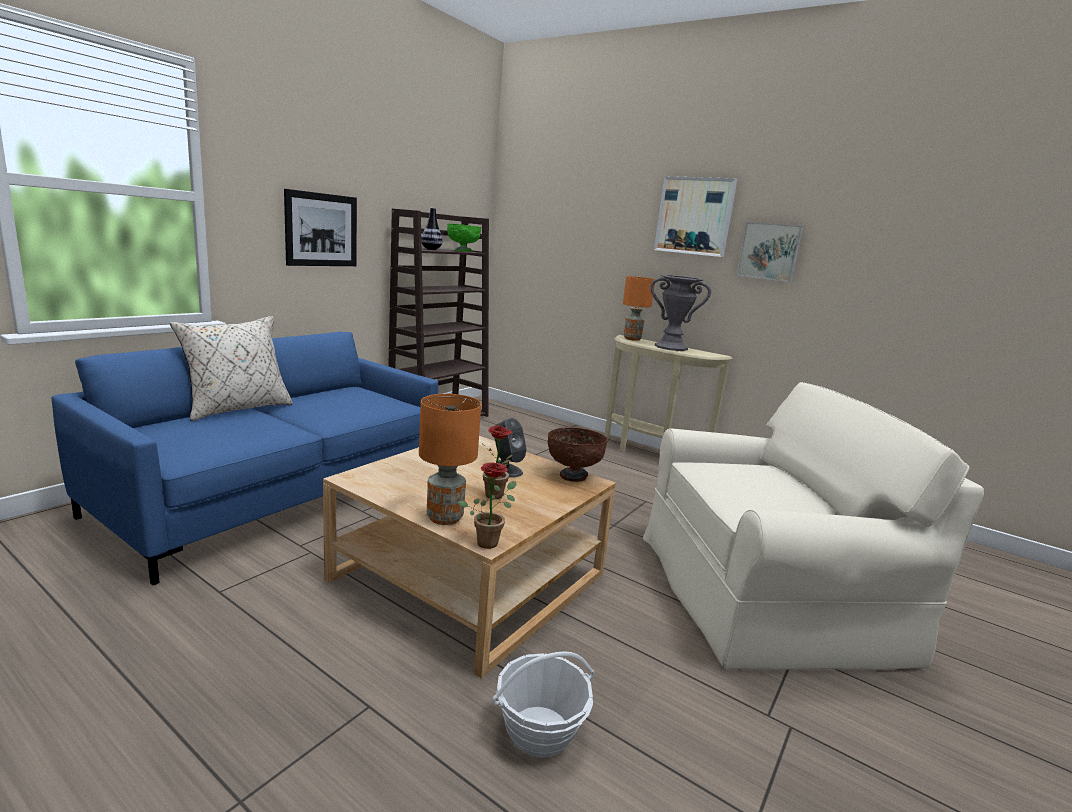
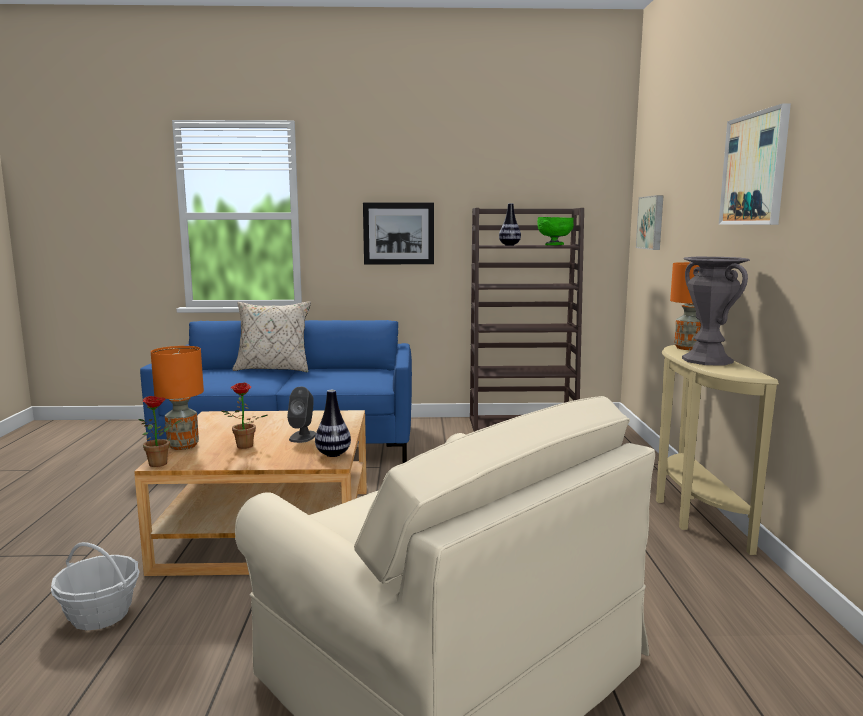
camera: 55 degrees right, 5 degrees down
(573, 476) = (333, 454): brown bowl -> vase
(769, 251) = (820, 208): picture -> picture (652, 222)

